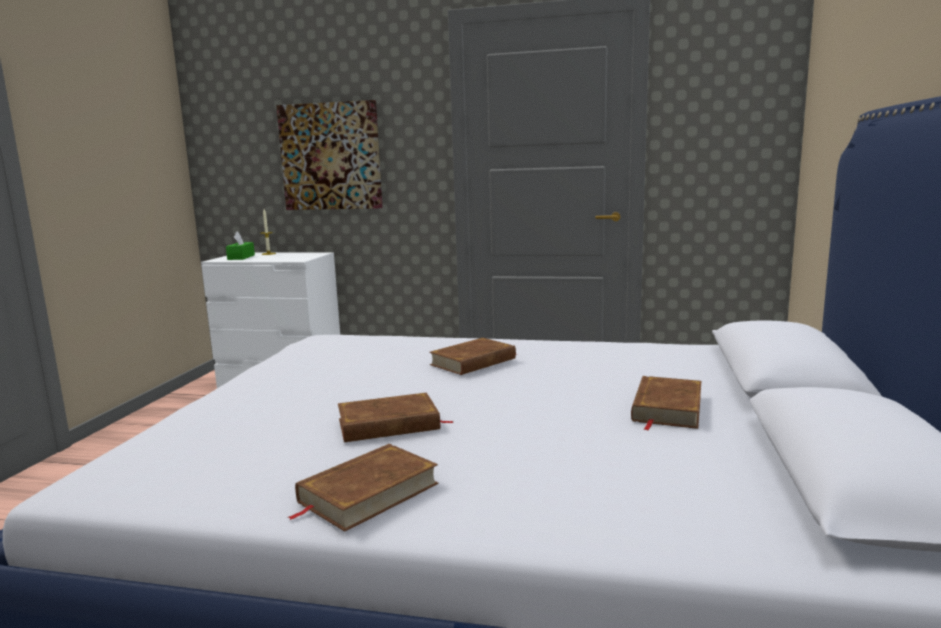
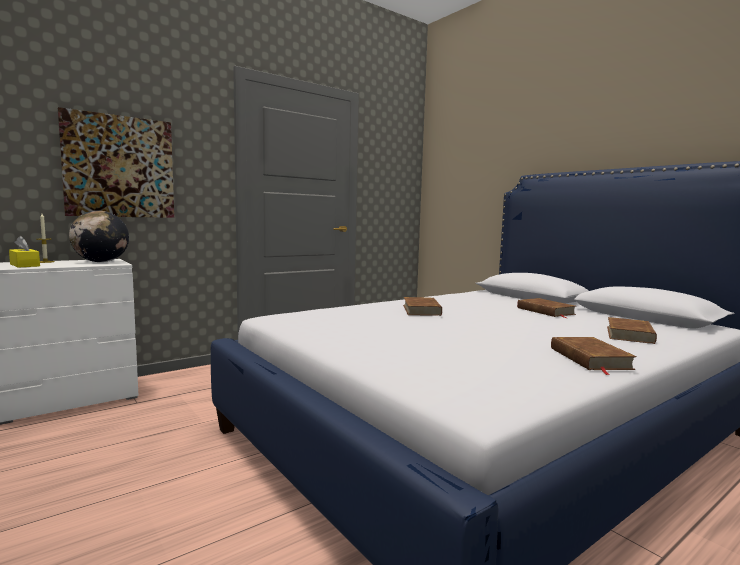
camera: 50 degrees left, 5 degrees down
(241, 257) = (25, 265): green tissue box -> yellow tissue box
(299, 256) = (101, 262): none -> globe
(389, 424) = (494, 339): brown book -> brown book (630, 334)

